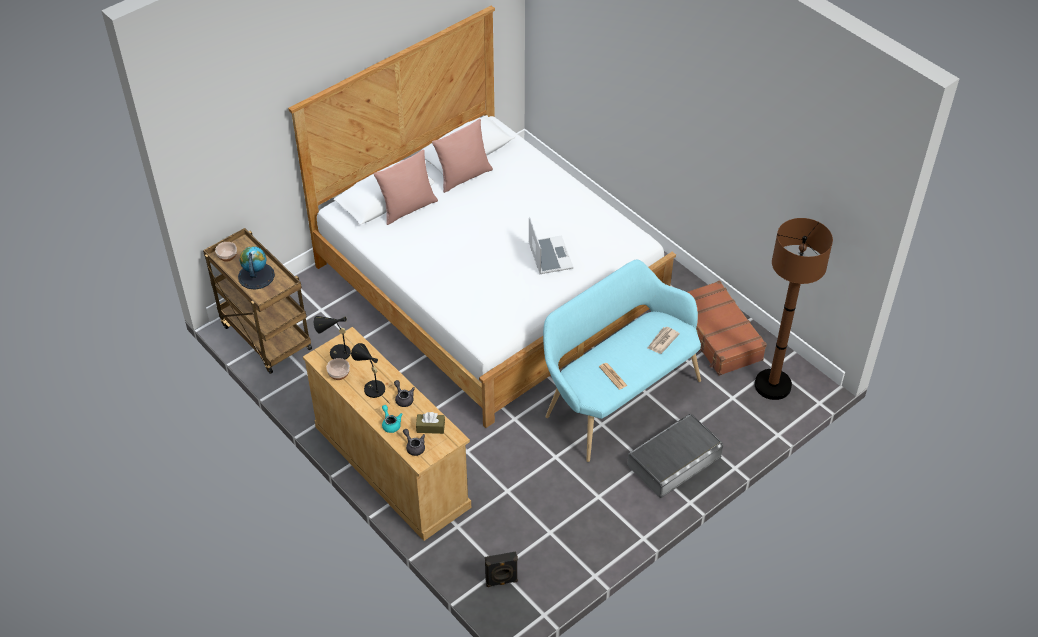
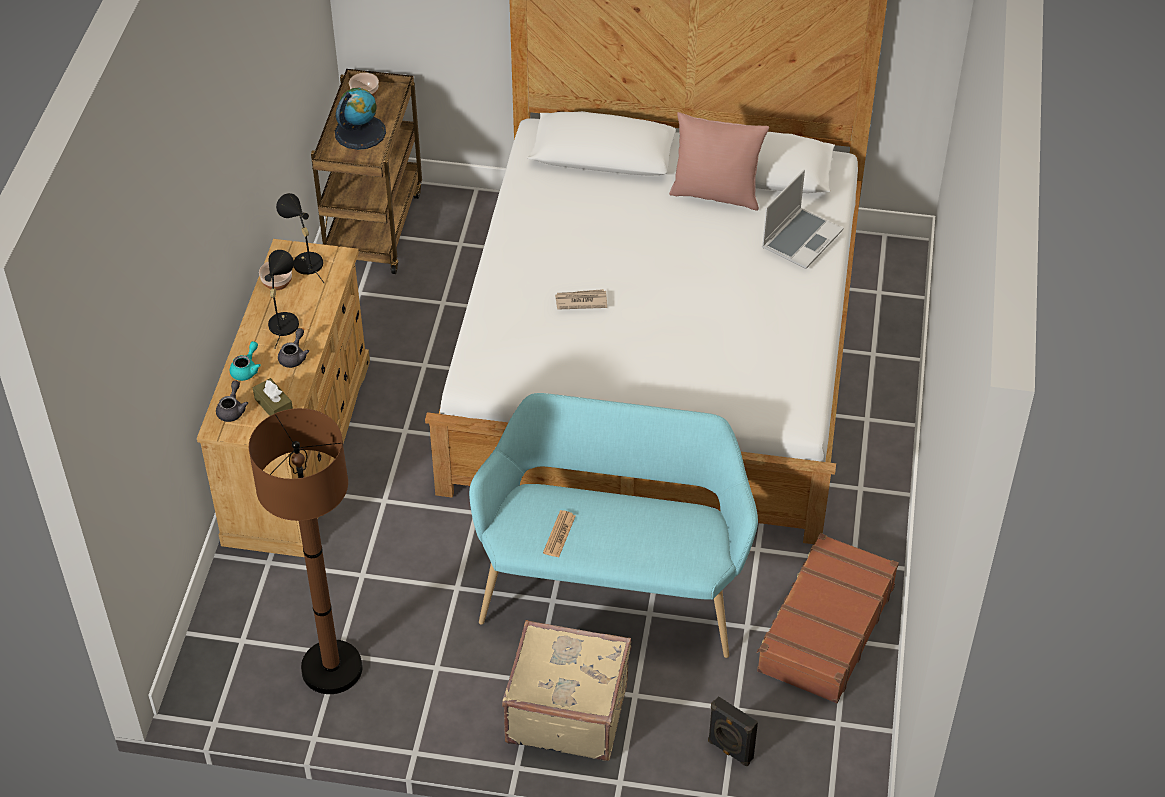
camera: 50 degrees right, 0 degrees up
(407, 208) = (608, 182): pink pillow -> none
(501, 582) = (226, 653): black speaker -> black speaker (729, 750)
(549, 256) = (673, 348): laptop -> laptop (801, 239)
(662, 341) = (669, 547): newspaper -> newspaper (580, 301)
(674, 461) = (567, 710): grey storage box -> beige suitcase
(772, 385) = (804, 740): brown floor lamp -> brown floor lamp (332, 668)

